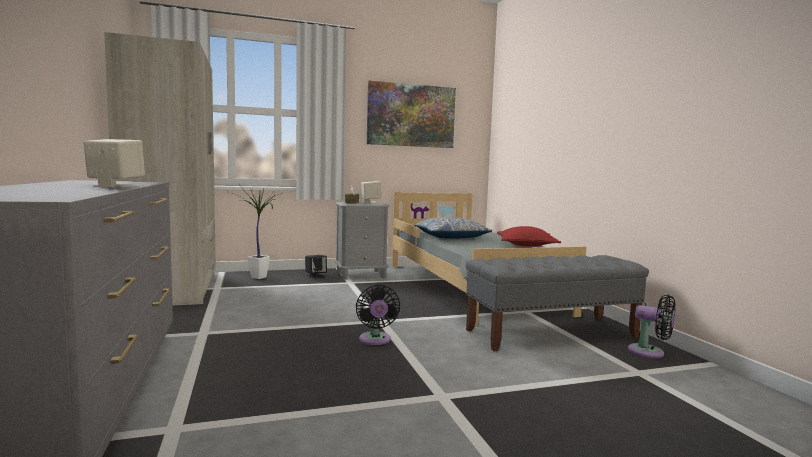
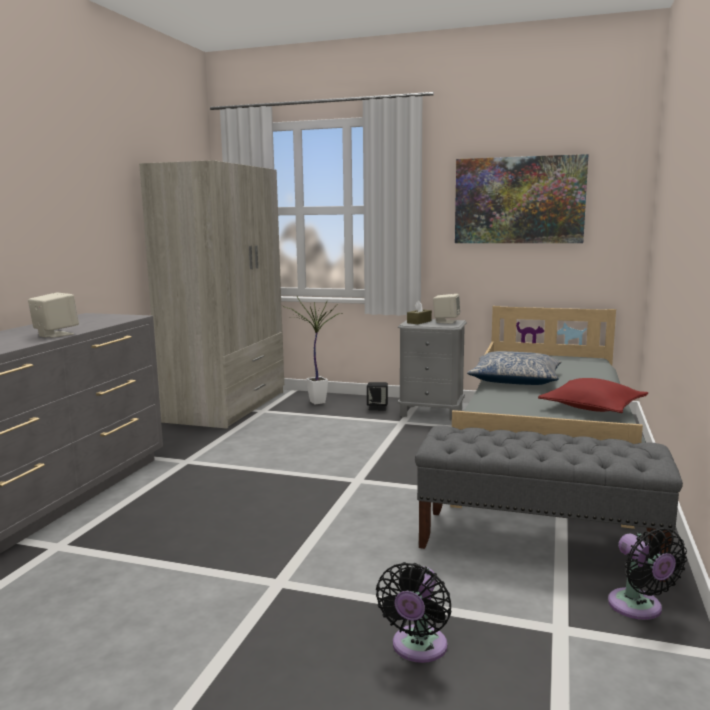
camera: 35 degrees right, 5 degrees up
(375, 340) = (315, 503): black fan -> black fan (417, 648)

